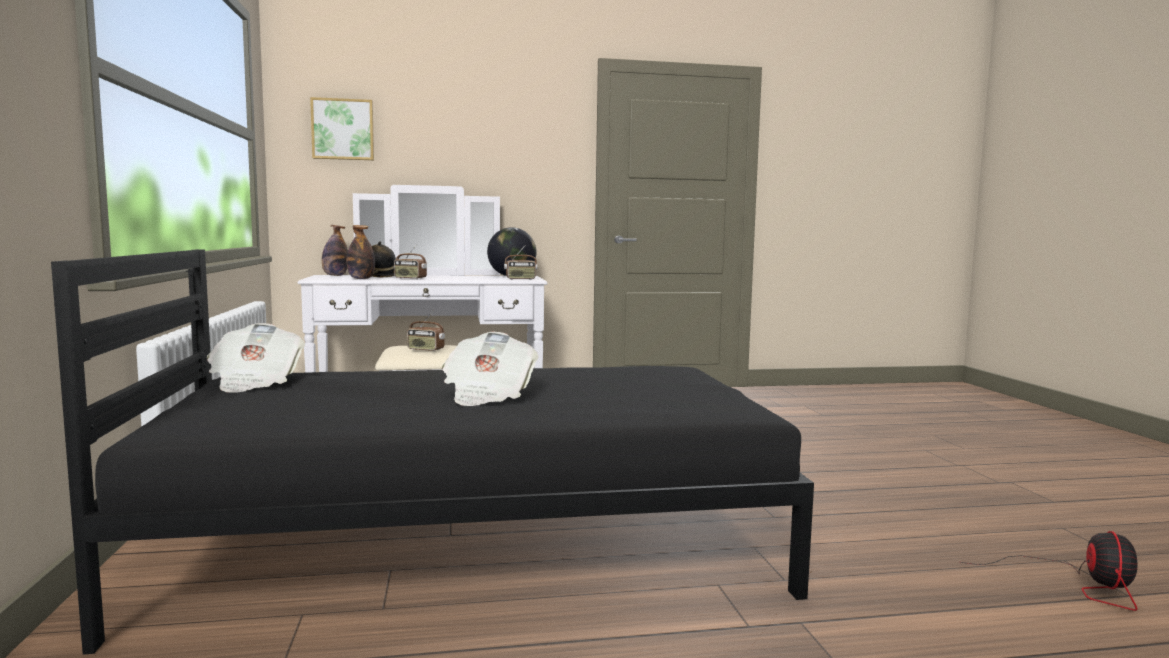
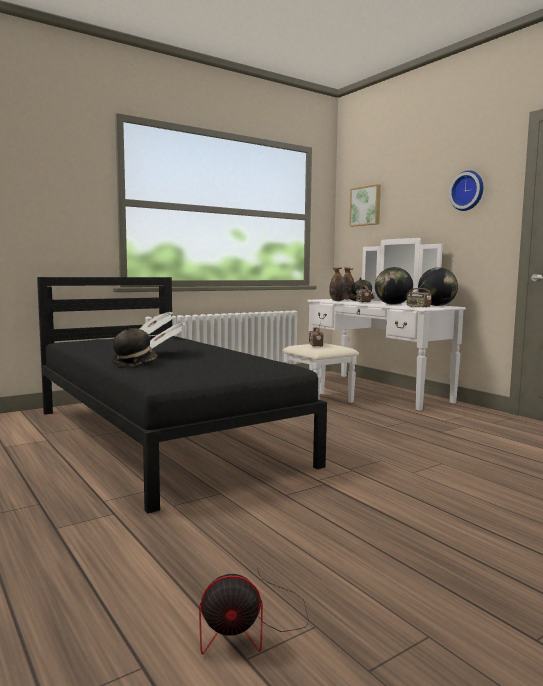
camera: 65 degrees right, 0 degrees up
(469, 278) = (393, 304): none -> globe
(525, 133) = (468, 191): none -> wall clock
(568, 410) = (134, 363): none -> hat

